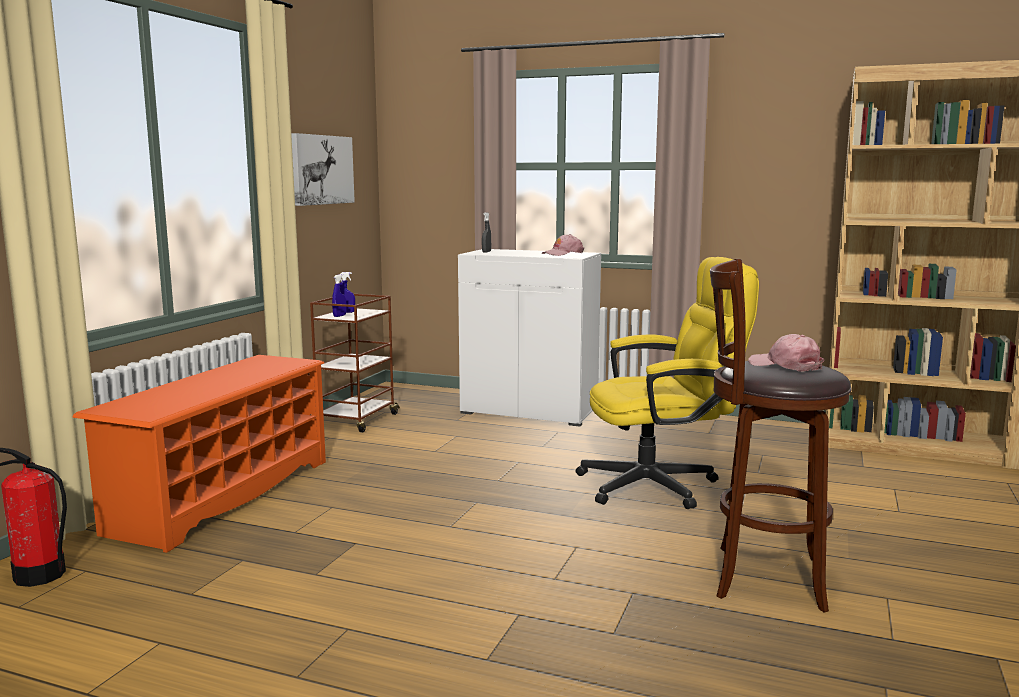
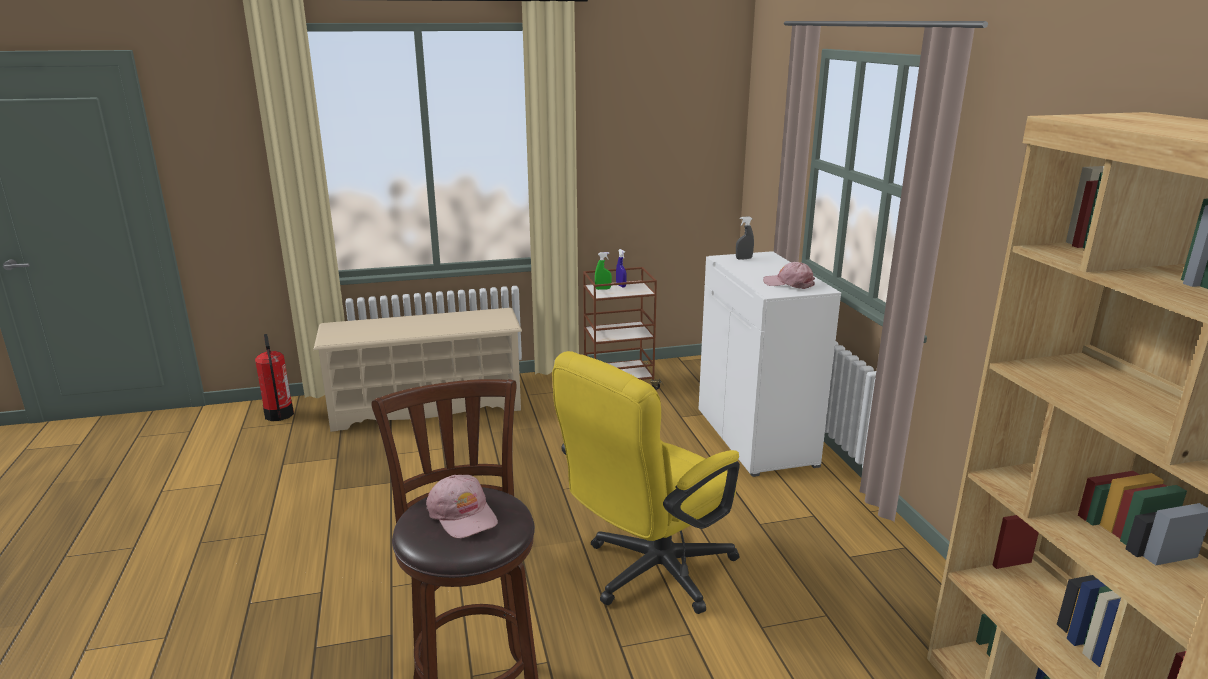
camera: 55 degrees right, 10 degrees up
(222, 495) = (427, 406): orange shoe rack -> beige shoe rack
(321, 170) = (642, 147): picture -> none
(339, 316) = (603, 289): blue spray bottle -> green spray bottle
(661, 484) = (648, 574): yellow office chair -> yellow office chair turned 90 degrees clockwise
(785, 365) = (463, 515): pink cap -> pink cap turned 135 degrees clockwise

